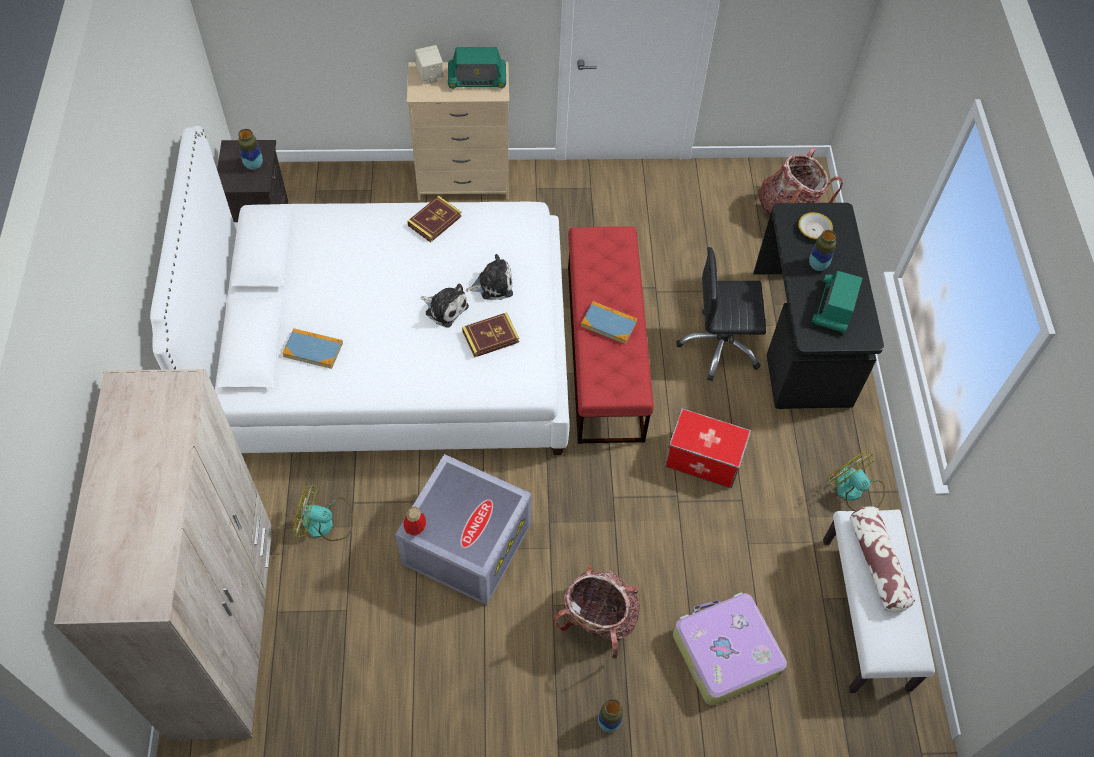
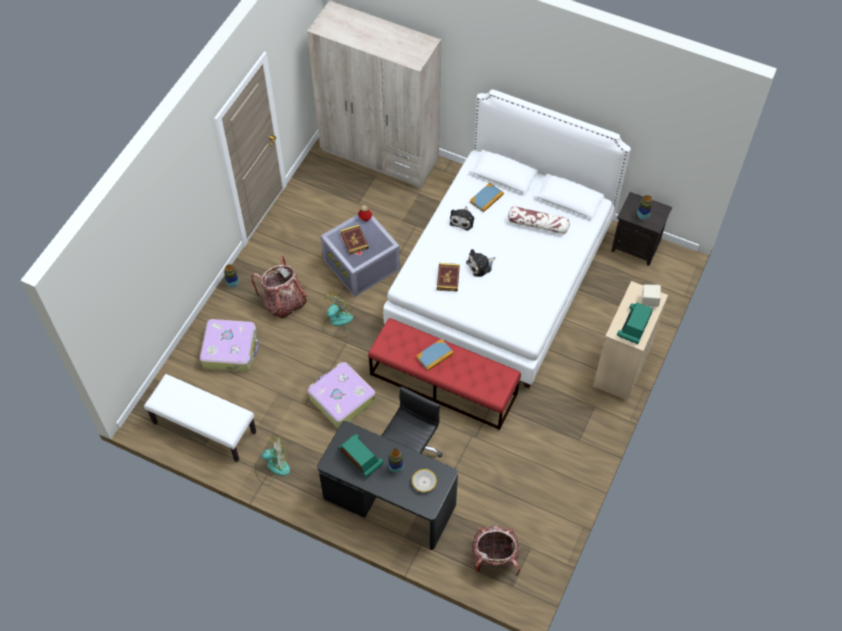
camera: 120 degrees right, 0 degrees up
(325, 523) = (411, 210): fan -> fan (337, 322)
(434, 221) = (549, 286): book -> book (354, 240)
(493, 285) = (485, 295): plush toy -> plush toy (463, 220)
(704, 459) = (341, 399): storage box -> suitcase
(877, 563) = (210, 409): pillow -> pillow (538, 224)

